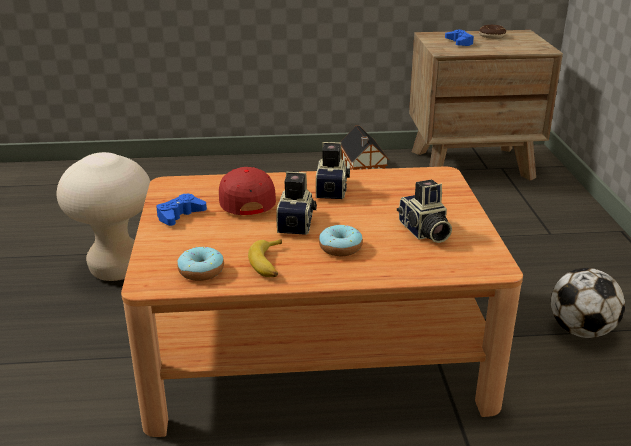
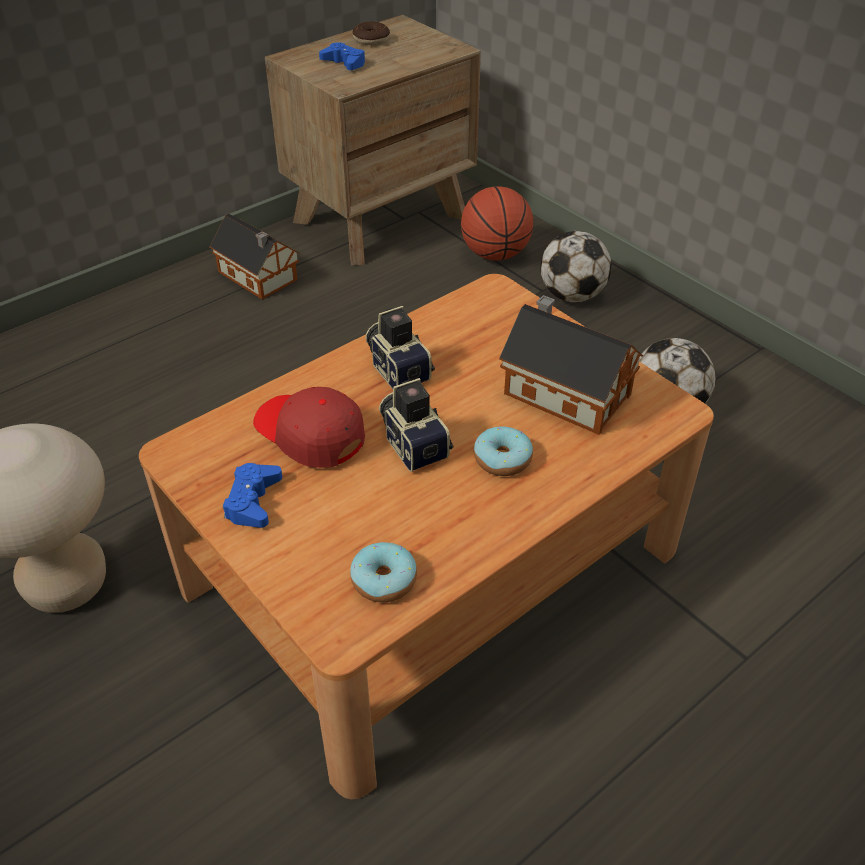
camera: 35 degrees left, 15 degrees up
(269, 264) = (450, 526): banana -> none
(423, 232) = (563, 391): camera -> toy house
(534, 204) = (495, 254): none -> basketball
(571, 243) = (572, 295): none -> football

